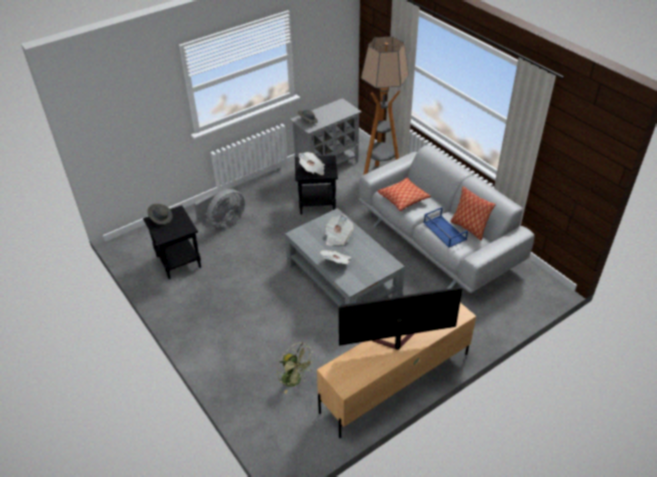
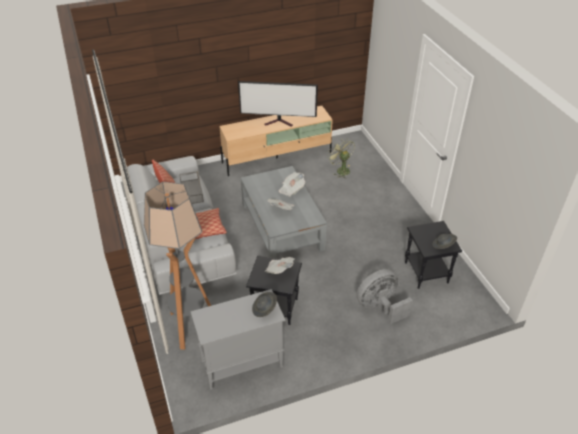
camera: 165 degrees left, 0 degrees up
(444, 231) = (192, 192): blue tray -> grey tray

